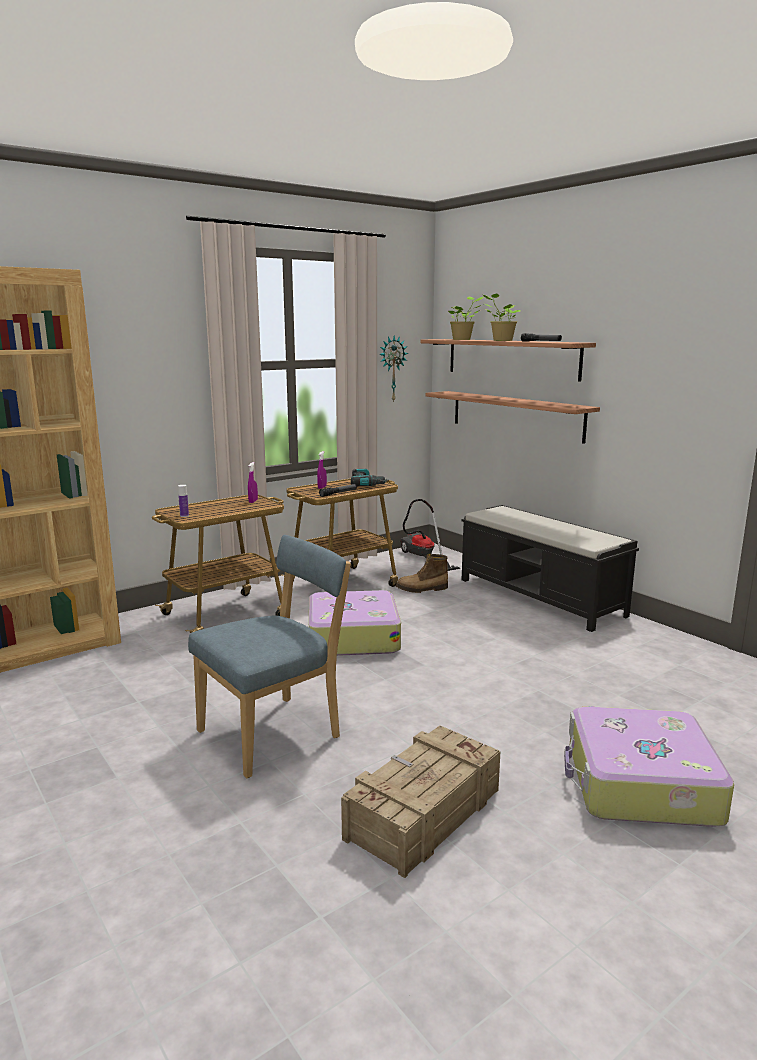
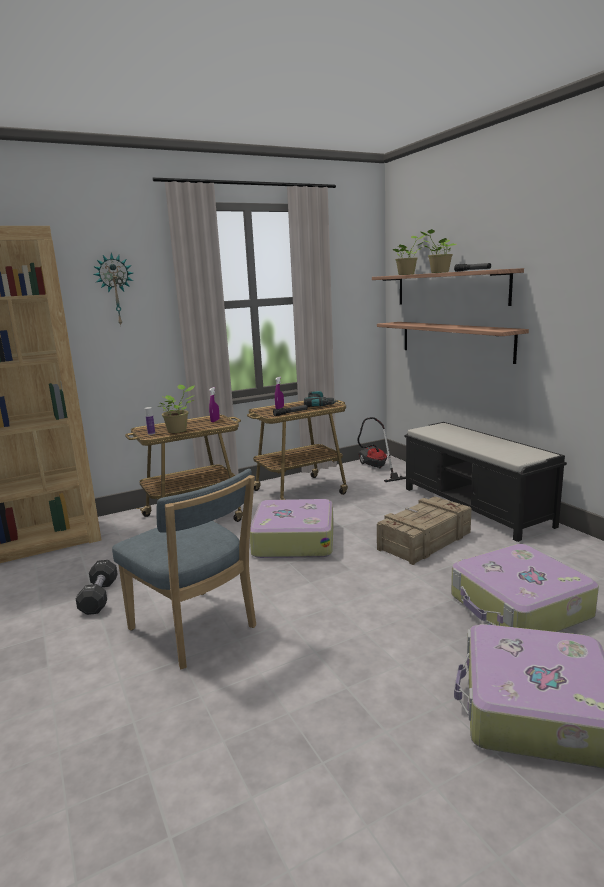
camera: 10 degrees right, 0 degrees up
(146, 704) = (99, 597): none -> black dumbbell
(216, 512) = (178, 430): none -> potted plant
(275, 732) = (196, 631): blue chair -> blue chair turned 75 degrees clockwise
(392, 368) = (347, 304): wall clock -> wall clock (115, 290)
(422, 589) = (368, 497): boot -> none
(422, 814) = (303, 727): crate -> crate (423, 541)
(606, 694) = (519, 607): none -> suitcase

